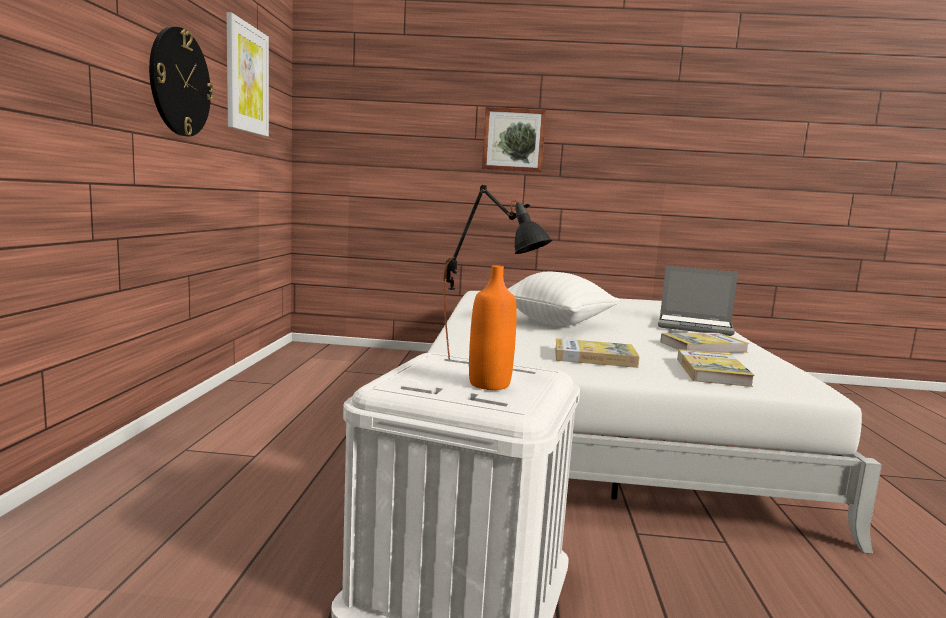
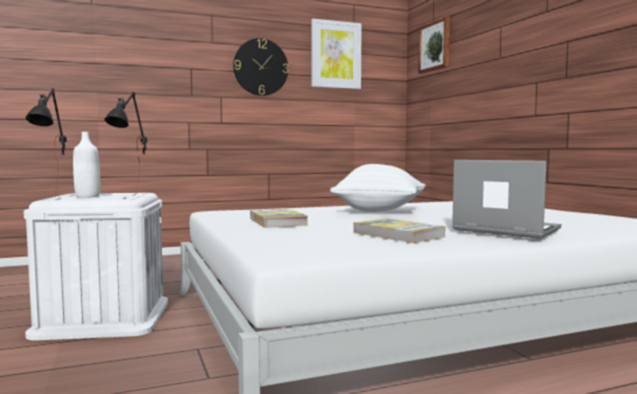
camera: 65 degrees right, 5 degrees down
(489, 384) = (87, 196): orange bottle -> white bottle
(494, 403) = (54, 198): none -> black table lamp
(513, 140) = (525, 50): picture -> picture (435, 46)
(695, 327) = (504, 230): laptop -> laptop turned 135 degrees clockwise
(712, 372) = (290, 238): book -> none

